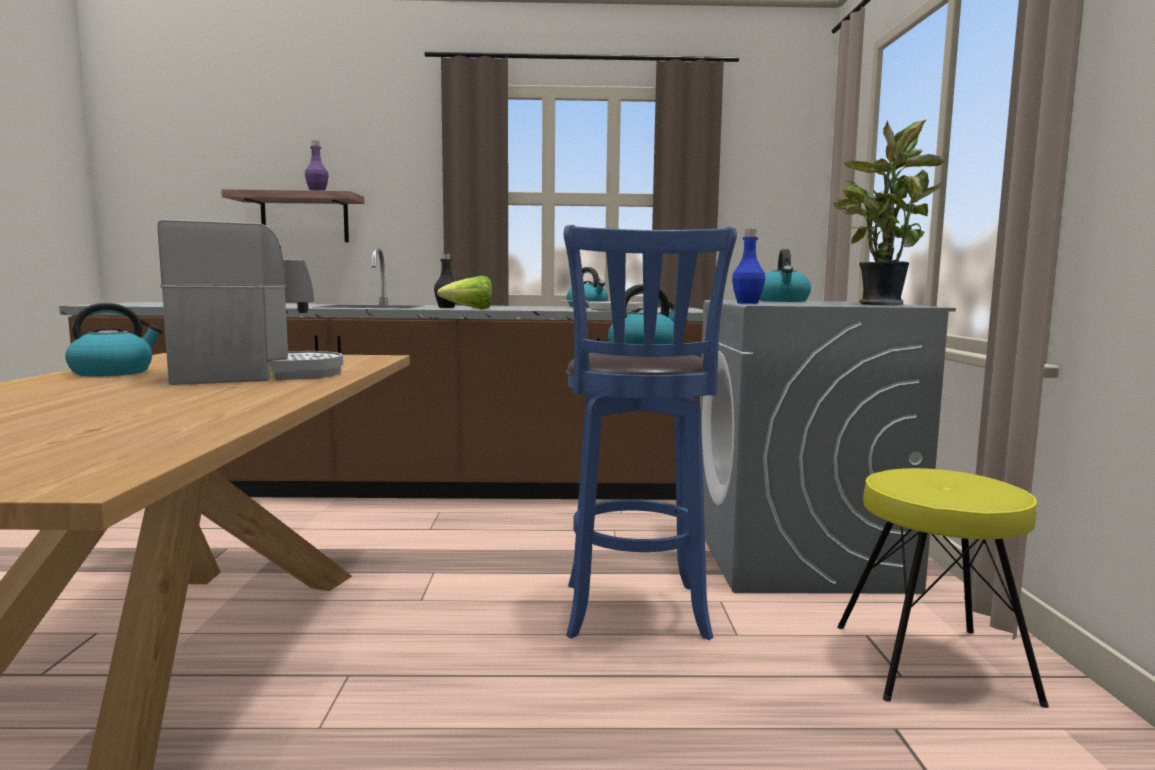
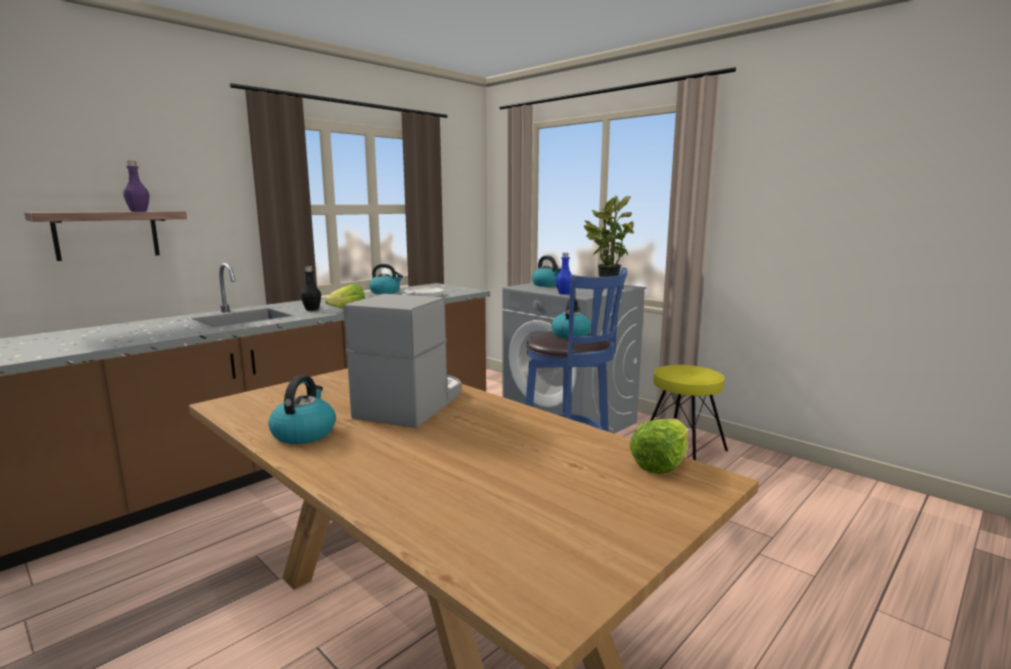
camera: 45 degrees left, 5 degrees up
(134, 453) = (660, 464): none -> lettuce

